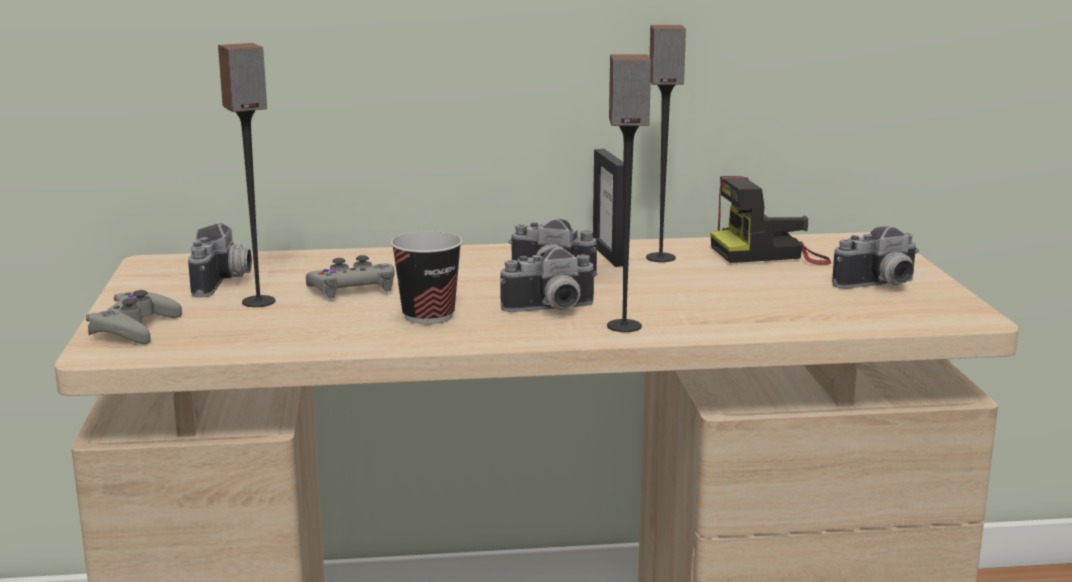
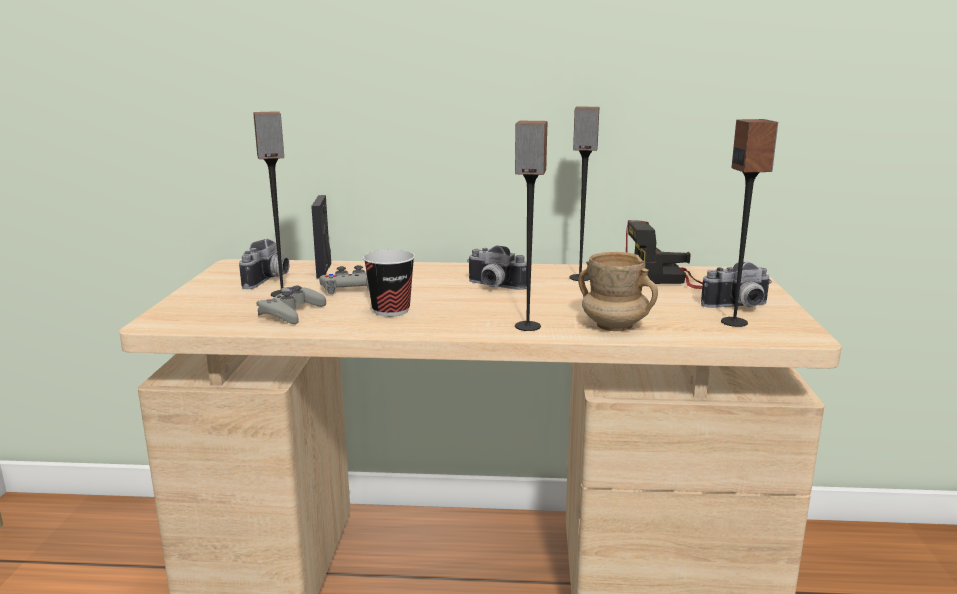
camera: 10 degrees right, 0 degrees up
(135, 328) = (189, 308): grey game controller -> grey game controller (291, 312)
(551, 310) = (480, 311): camera -> none
(609, 255) = (543, 274): picture frame -> picture frame (324, 270)
(735, 319) = (614, 326): none -> beige mug
(883, 305) = (734, 322): none -> speaker

